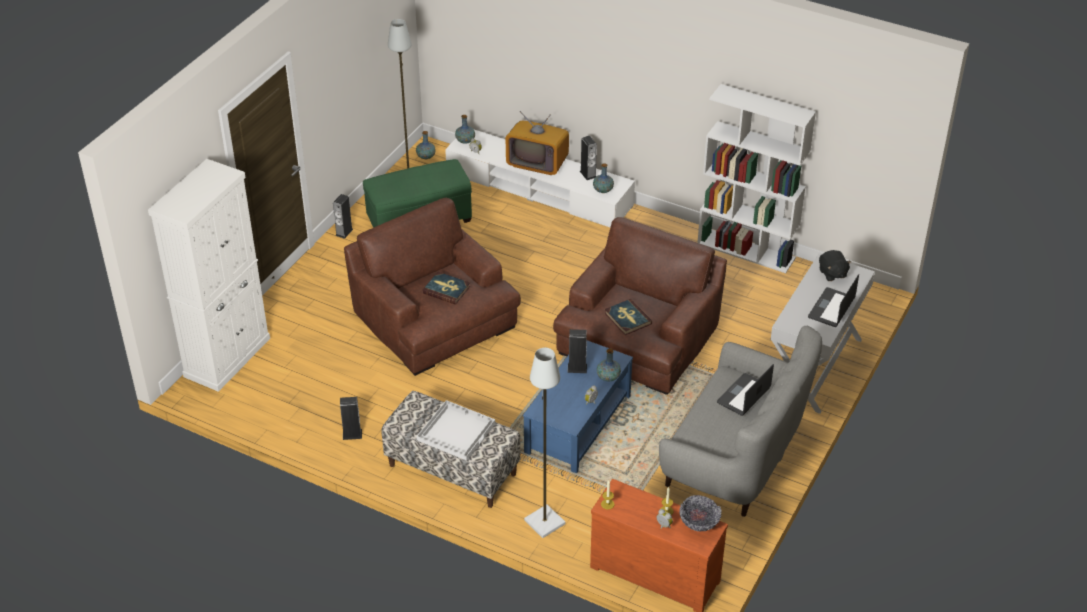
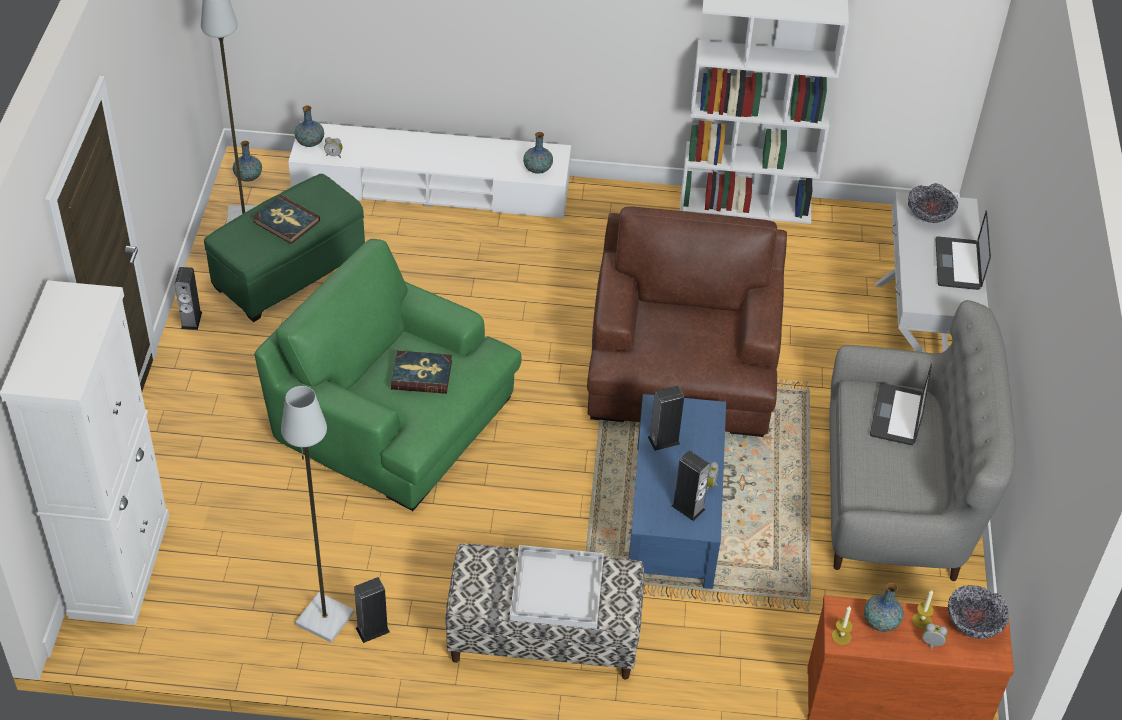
camera: 25 degrees left, 5 degrees up
(434, 319) = (393, 417): brown armchair -> green armchair
(537, 162) = (427, 150): television -> none
(543, 522) = (710, 676): grey floor lamp -> grey floor lamp (323, 619)
(588, 174) = (504, 151): speaker -> speaker (688, 507)
(608, 377) = (712, 441): vase -> vase (880, 622)
(627, 318) = (690, 348): book -> book (286, 222)
(832, 273) = (929, 215): black plush toy -> bowl

